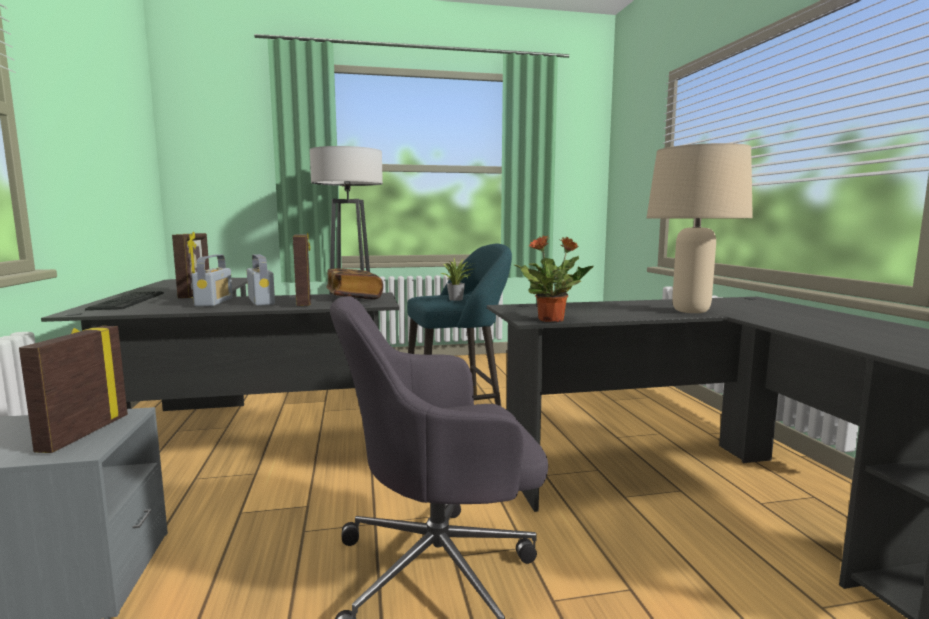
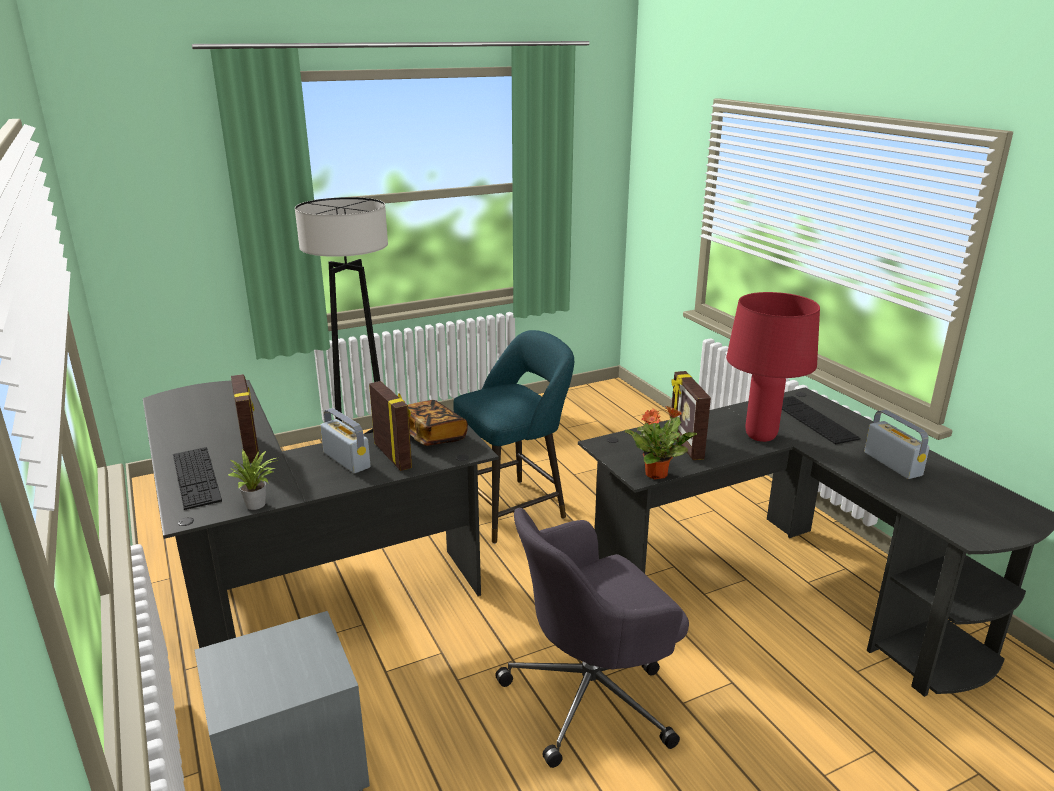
camera: 15 degrees left, 15 degrees up
(83, 433) = (306, 657): picture frame -> picture frame (685, 445)
(214, 302) = (298, 468): radio -> radio (892, 464)
(457, 299) = (519, 406): potted plant -> potted plant (258, 504)
(690, 311) = (760, 436): beige table lamp -> red table lamp
(759, 307) = (812, 419): none -> keyboard

